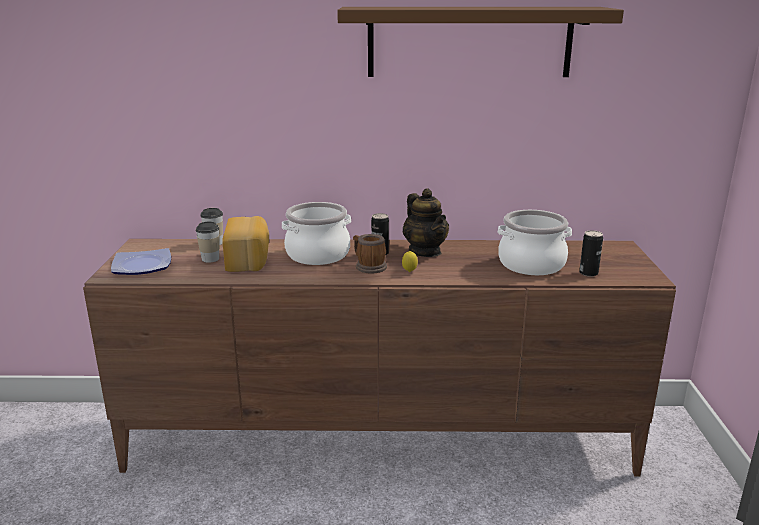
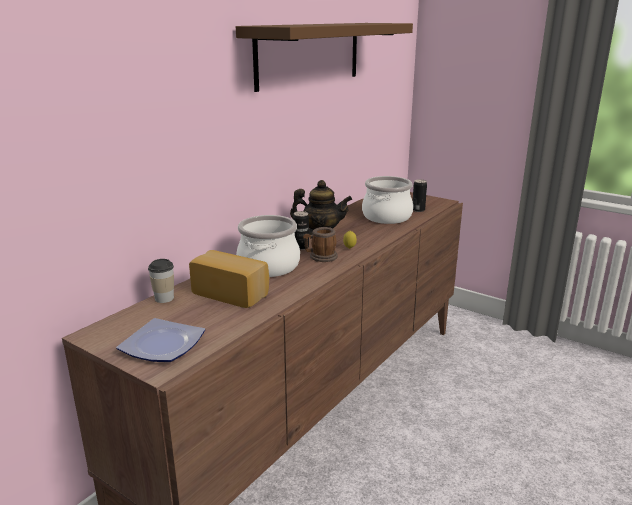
camera: 55 degrees left, 0 degrees up
(210, 259) = (202, 309): cup -> none

